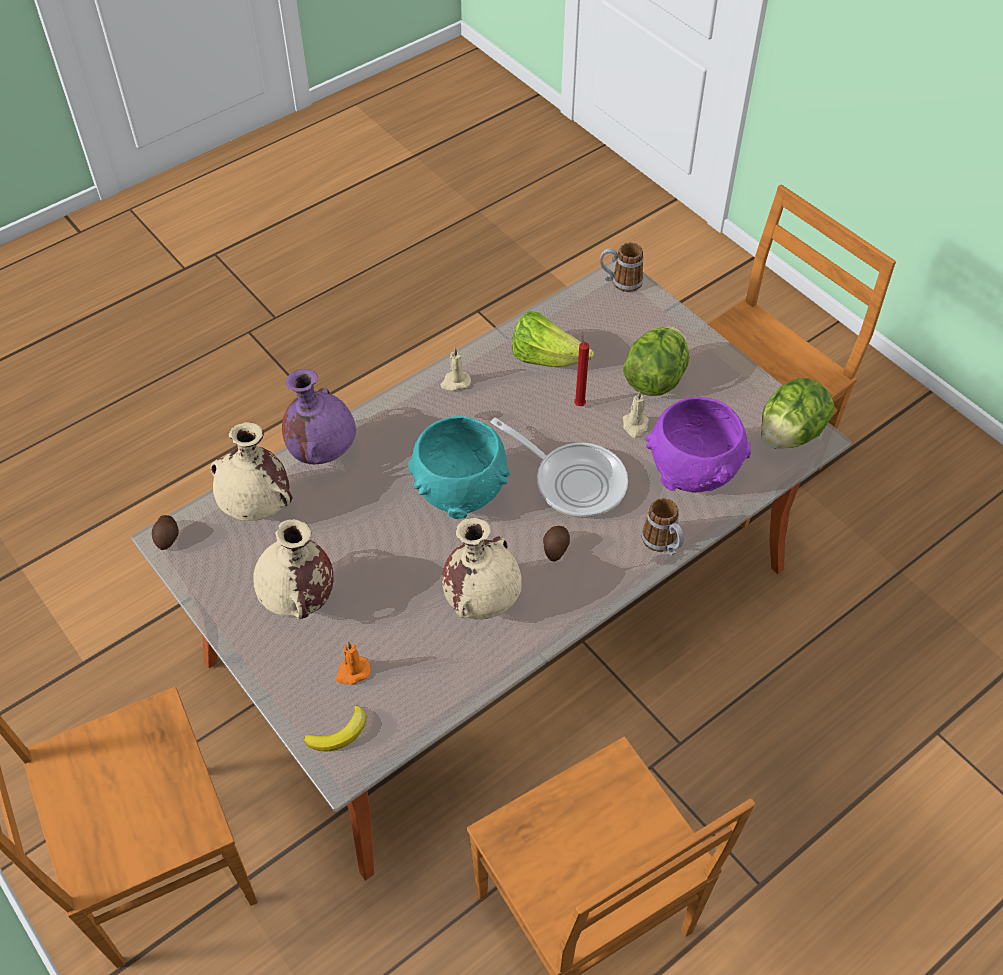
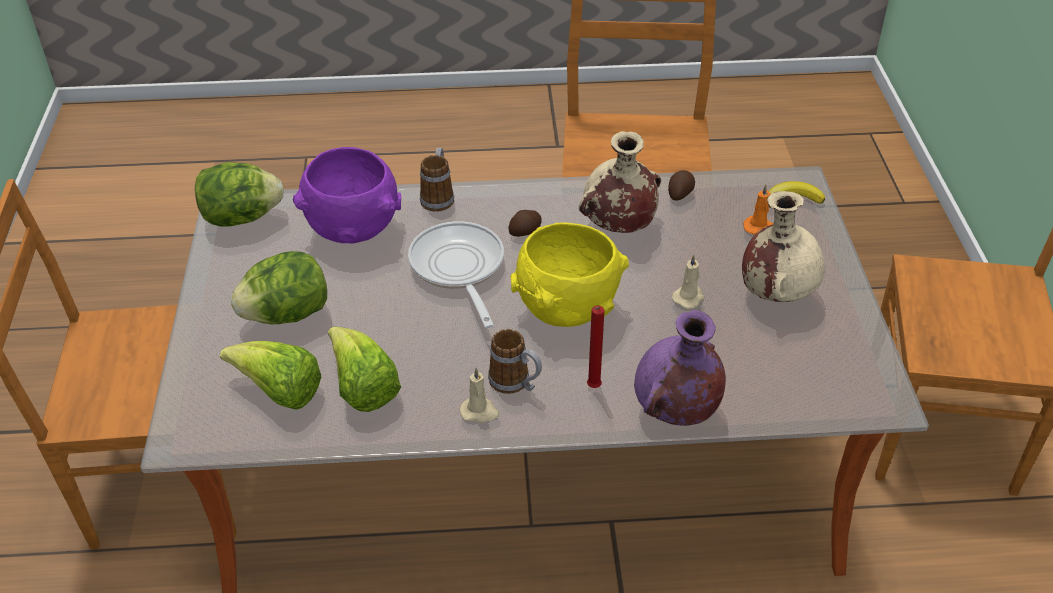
camera: 145 degrees left, 10 degrees down
(168, 537) = (887, 403): potato -> potato (679, 193)
(258, 507) = (777, 387): beige vase -> none
(460, 491) = (566, 309): turquoise bowl -> yellow bowl
(579, 403) = (381, 328): red candle -> red candle (592, 388)
(595, 329) = (279, 392): none -> lettuce
(620, 282) = (188, 431): mug -> mug (516, 383)
(635, 426) = (355, 285): beige candle -> beige candle (689, 297)

